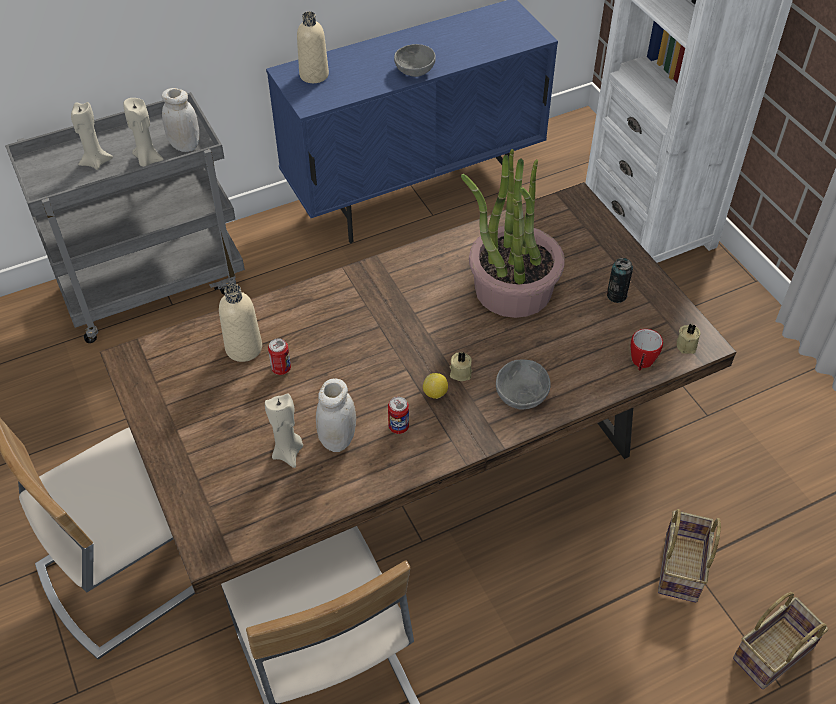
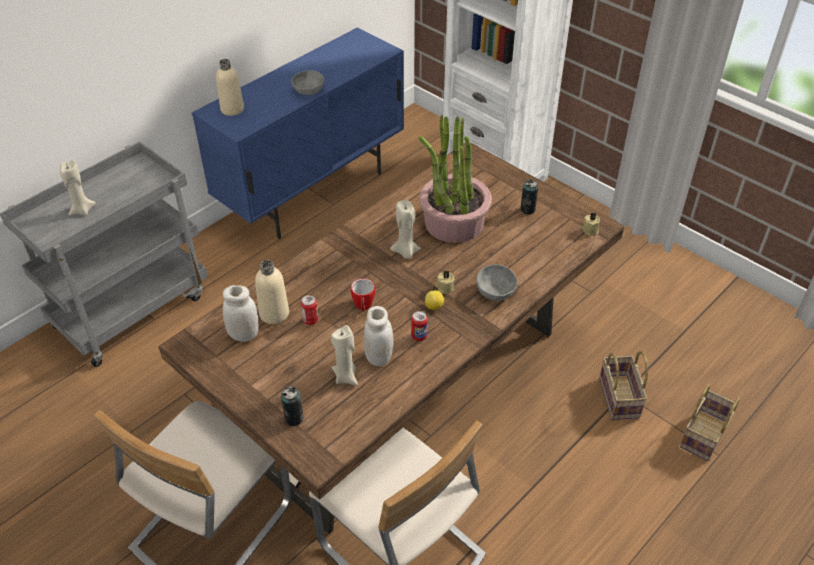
camera: 20 degrees left, 5 degrees down
(147, 160) = (125, 199): beige candle -> beige candle (405, 252)
(185, 145) = (151, 182): white jar -> white jar (244, 334)
(205, 487) = (294, 418): none -> can
(641, 363) = (566, 249): mug -> mug (363, 306)

